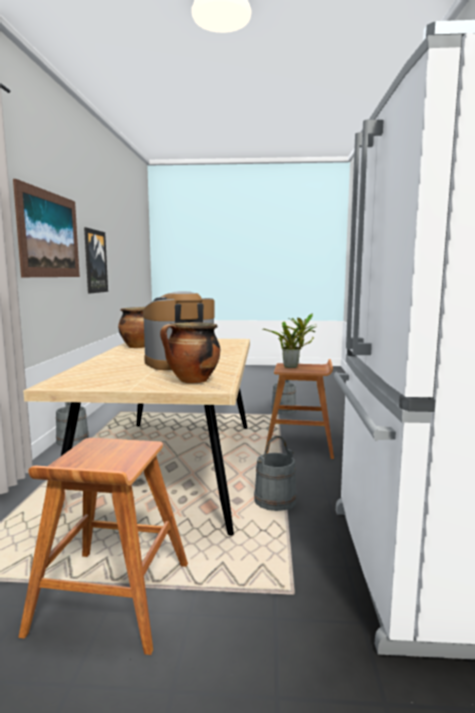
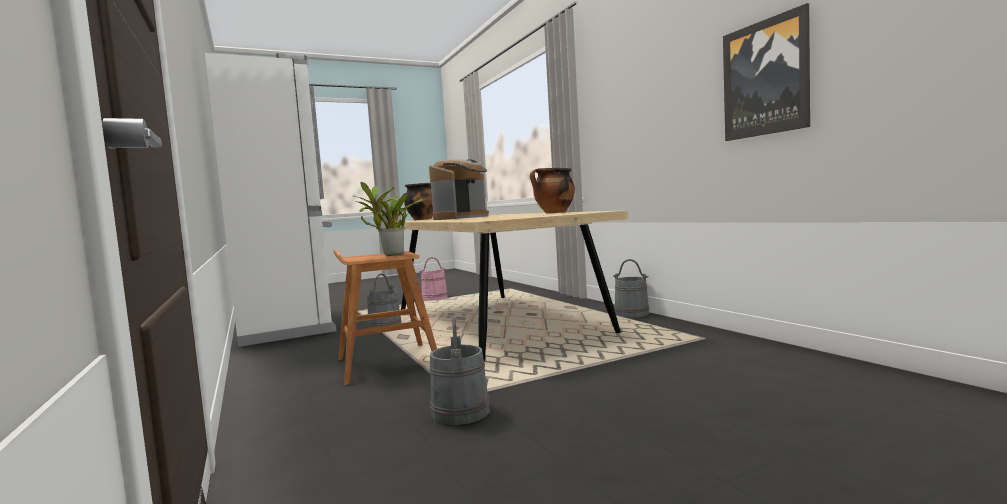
camera: 150 degrees right, 5 degrees down
(49, 235) = (646, 86): picture -> none
(111, 598) = (434, 298): brown stool -> pink bucket

